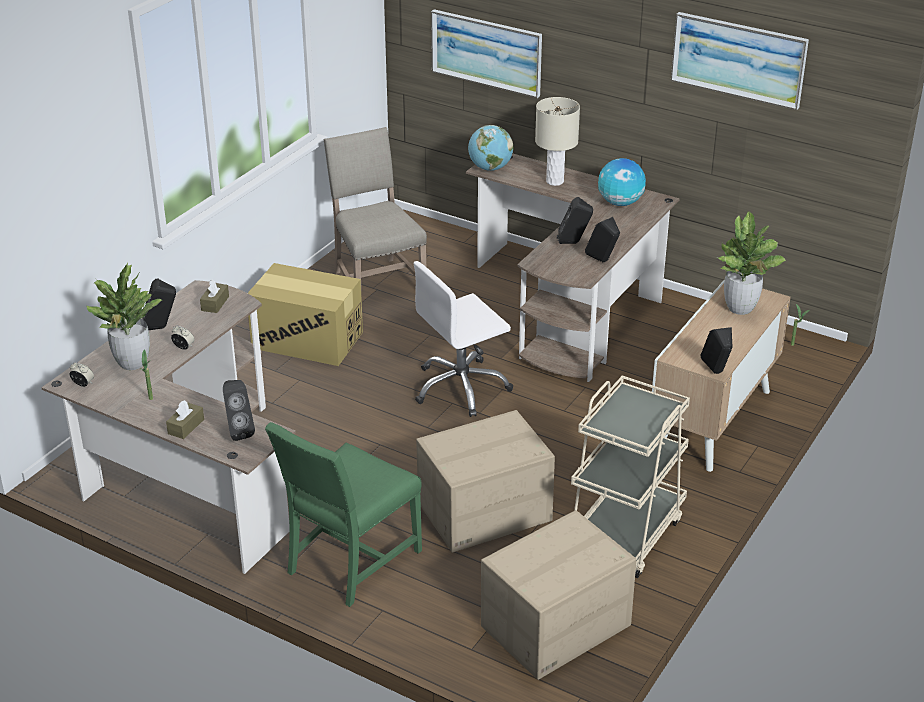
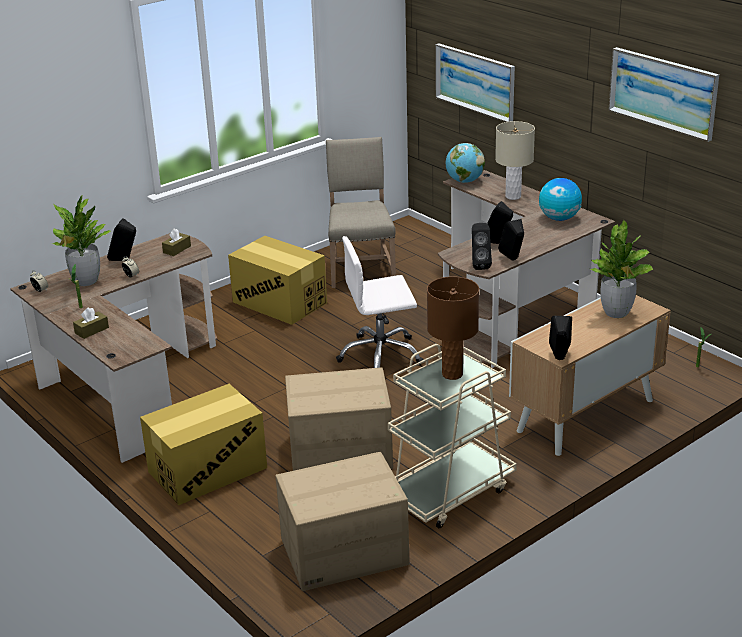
camera: 20 degrees right, 5 degrees down
(238, 431) = (127, 340): black speaker -> black speaker (479, 265)
(349, 562) = (207, 470): green chair -> cardboard box
(634, 412) = (452, 374): none -> brown table lamp

